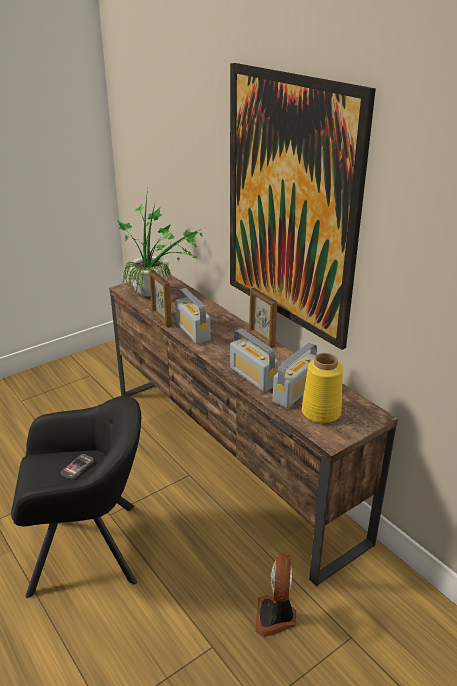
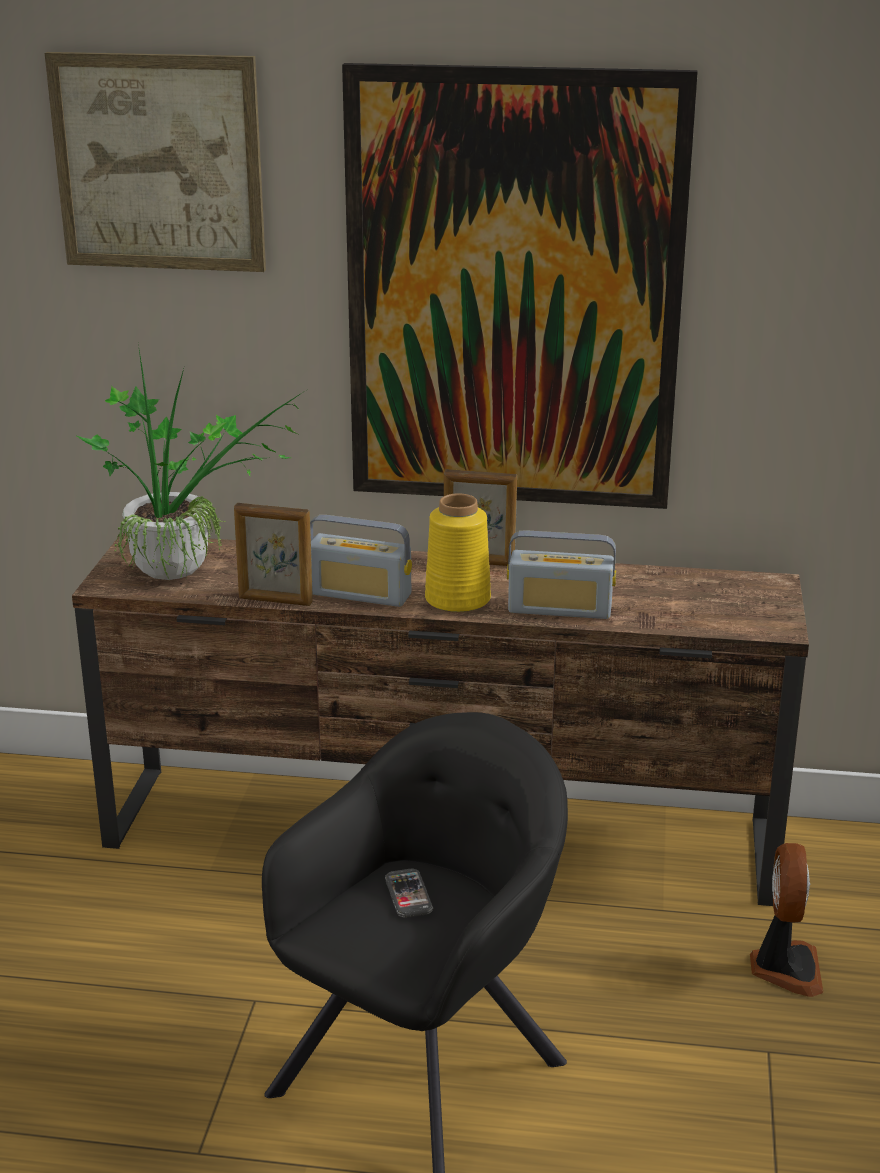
camera: 45 degrees left, 5 degrees down
(179, 104) = (159, 163): none -> picture
(276, 616) = (784, 968): fan -> fan turned 135 degrees counterclockwise
(295, 392) = (644, 601): radio -> none
(321, 412) = (713, 607): yellow vase -> yellow vase (457, 599)

